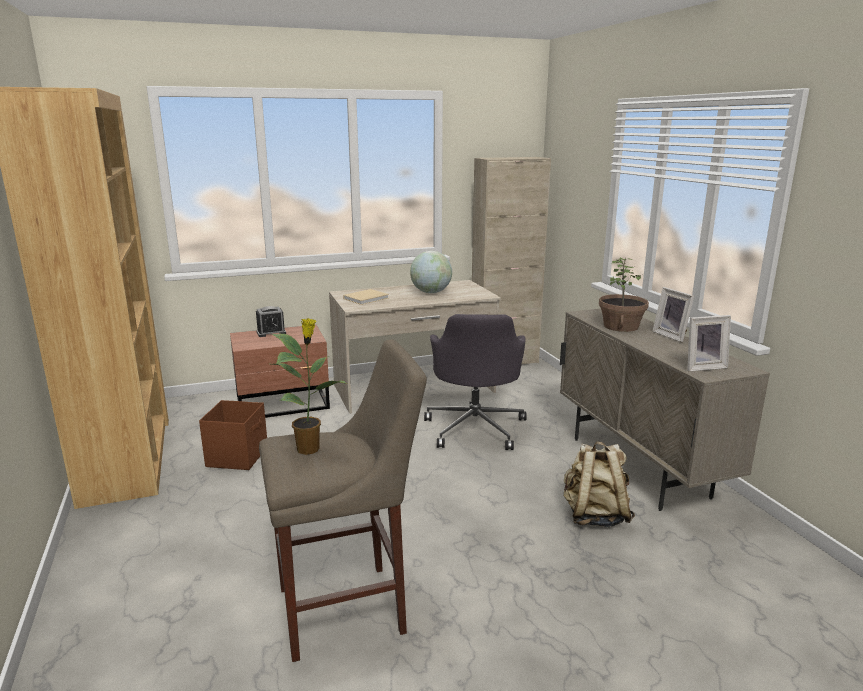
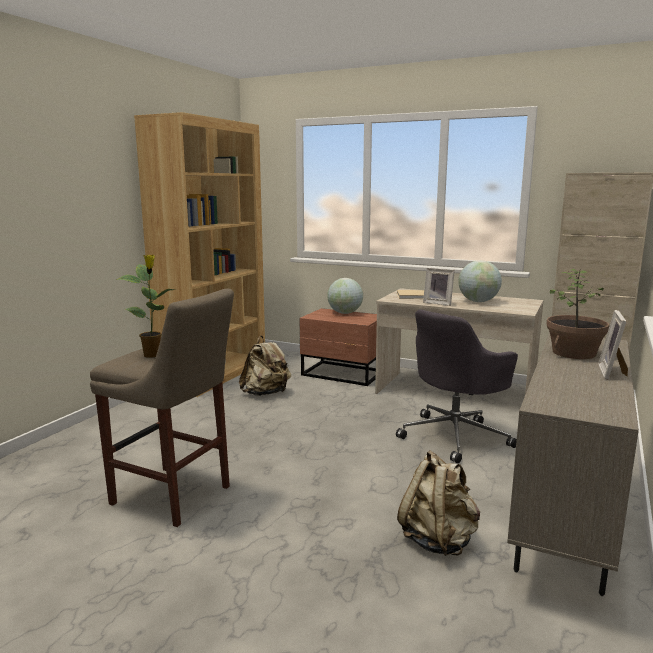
camera: 45 degrees right, 5 degrees down
(238, 456) = (266, 393): brown storage box -> beige backpack
(271, 332) = (345, 313): alarm clock -> globe
(702, 366) = (561, 400): picture frame -> picture frame (438, 303)

